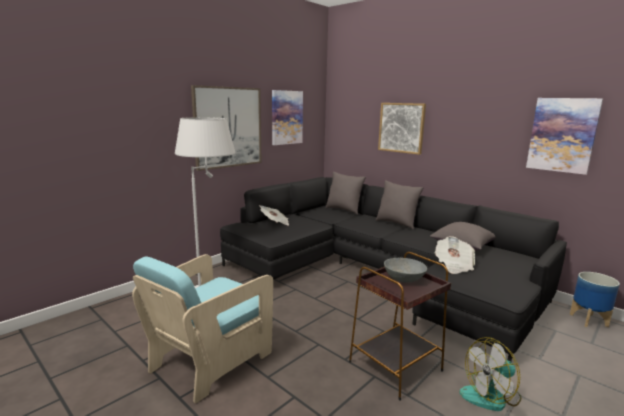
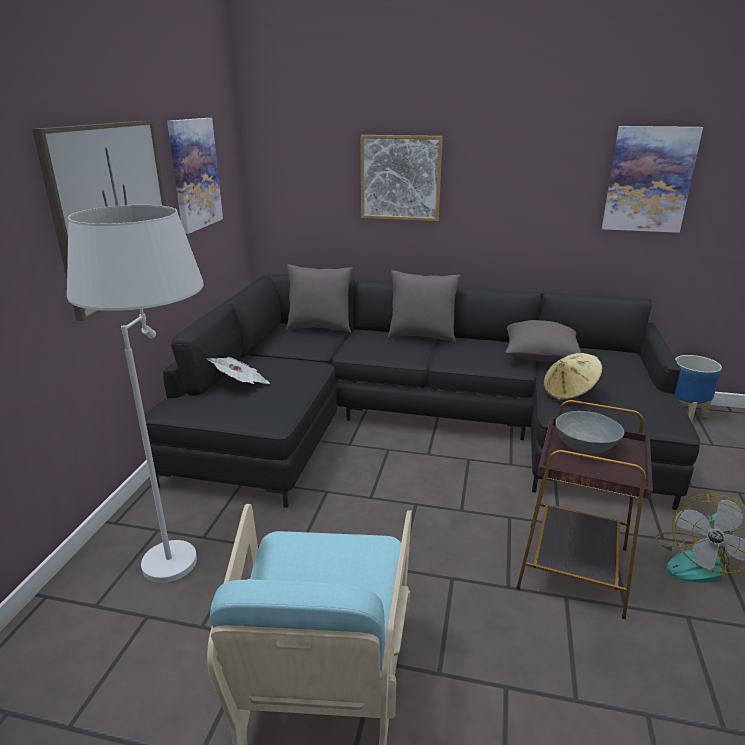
camera: 30 degrees left, 10 degrees up
(453, 265) = (569, 393): newspaper -> beige hat

